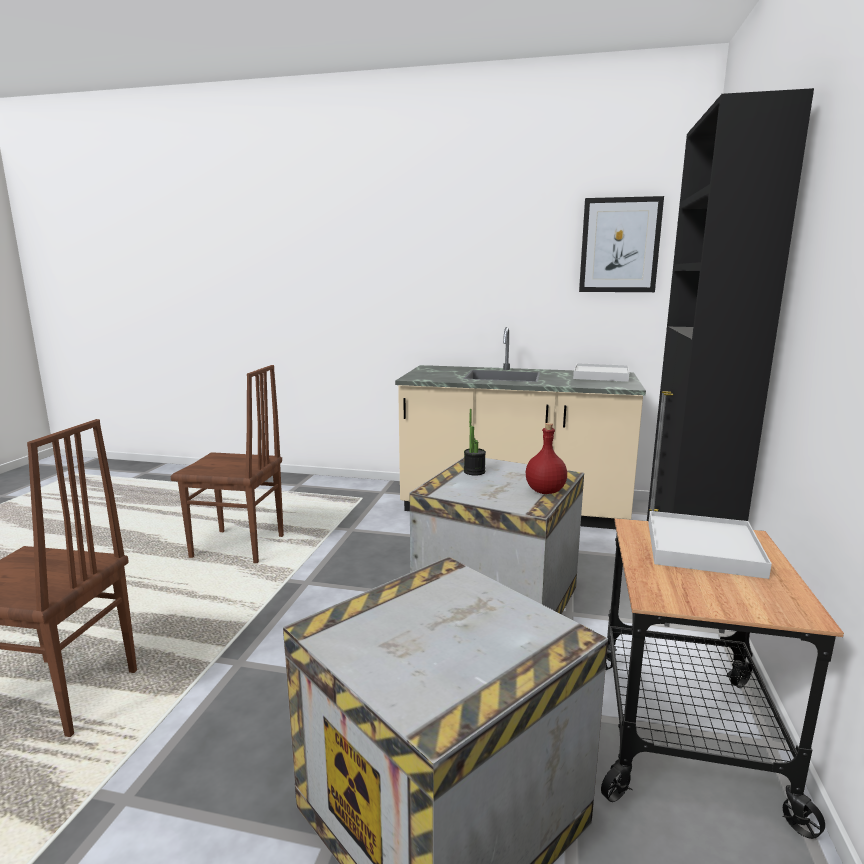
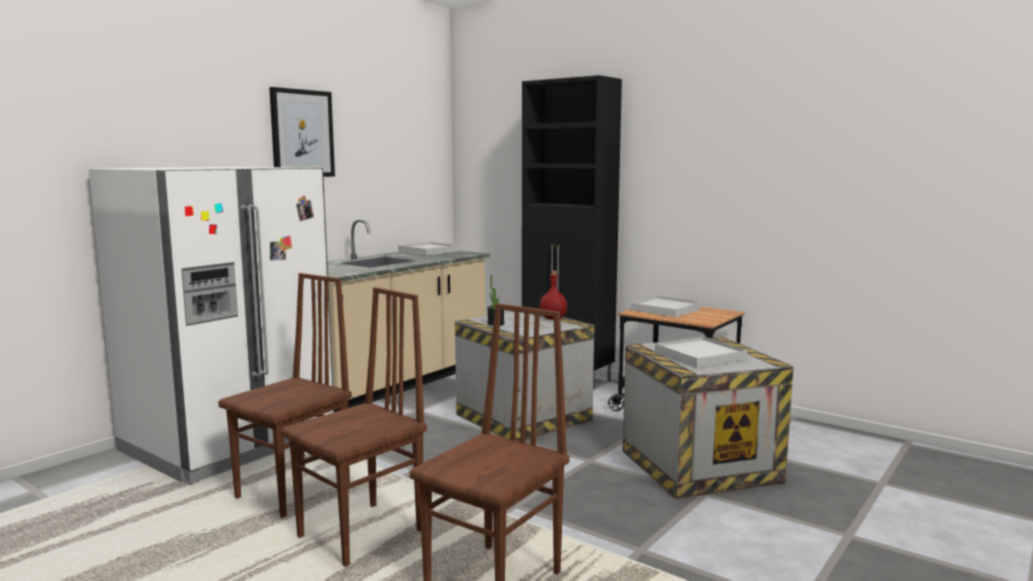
camera: 65 degrees left, 5 degrees down
(163, 598) = (363, 534): none -> brown chair
(321, 497) = (229, 443): none -> white fridge
(424, 628) = (700, 356): none -> white tray
(619, 245) = (409, 146): picture -> picture (302, 133)

